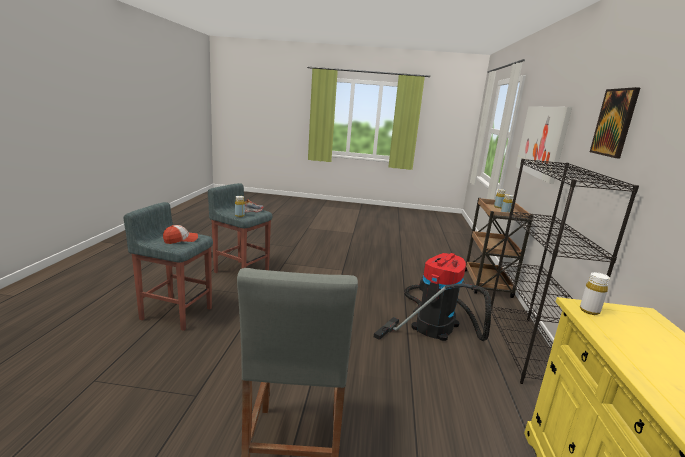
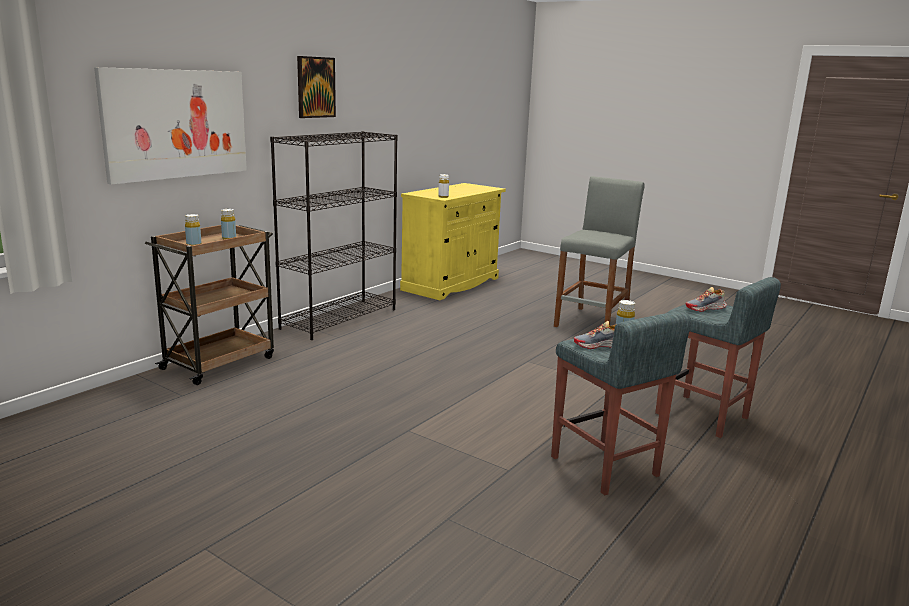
camera: 150 degrees left, 0 degrees up
(180, 240) = (705, 308): cap -> shoe
(435, 323) = (389, 346): vacuum cleaner -> none

